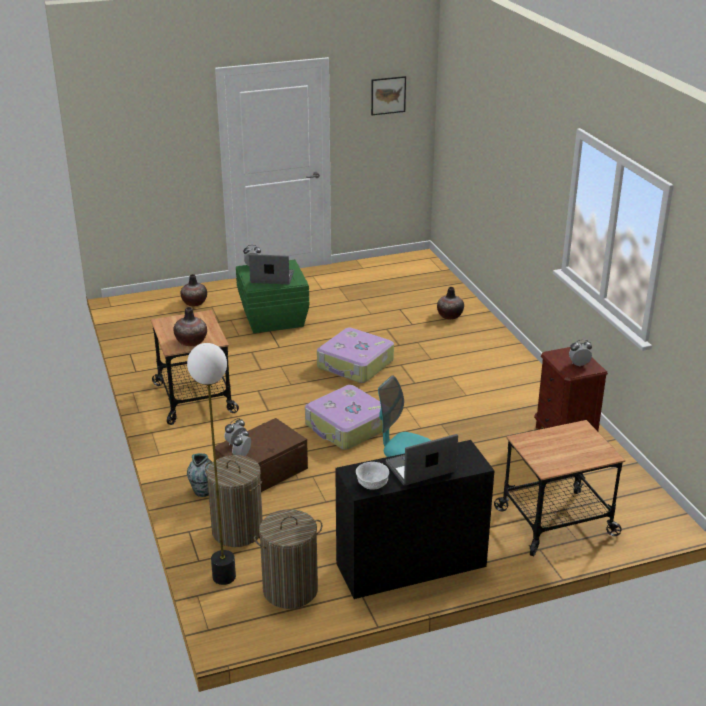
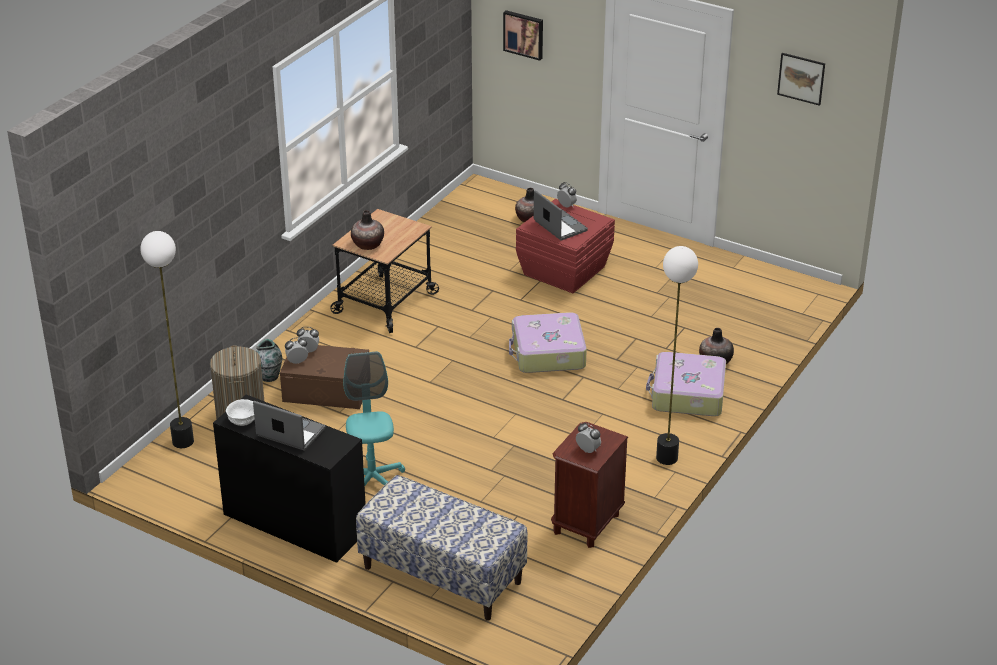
camera: 50 degrees right, 5 degrees up
(140, 146) = (524, 34): none -> picture
(272, 318) = (564, 270): green storage box -> red storage box
(290, 590) = (201, 479): laundry basket -> none
(347, 427) = (443, 398): suitcase -> suitcase (687, 394)
(528, 376) = (666, 458): none -> floor lamp
(556, 522) = (441, 575): cart -> bench

